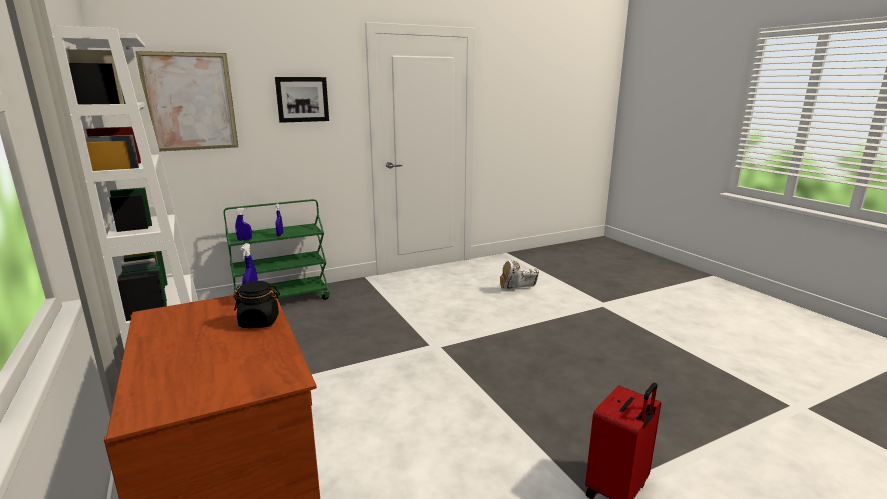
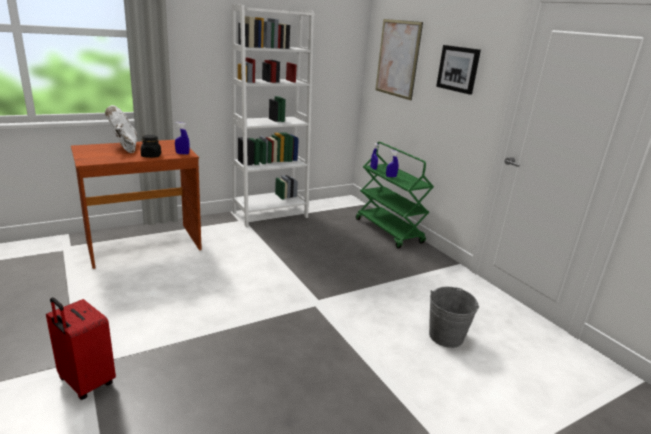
camera: 85 degrees right, 5 degrees up
(477, 295) = (446, 336): none -> grey bucket
(517, 290) = (481, 374): white boot -> white boot (125, 147)

